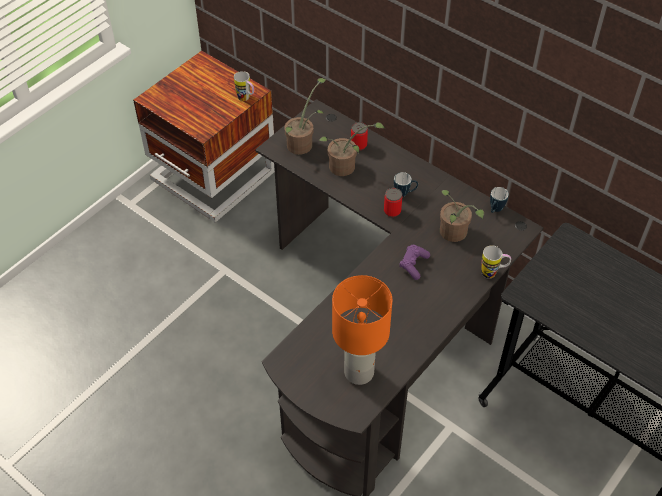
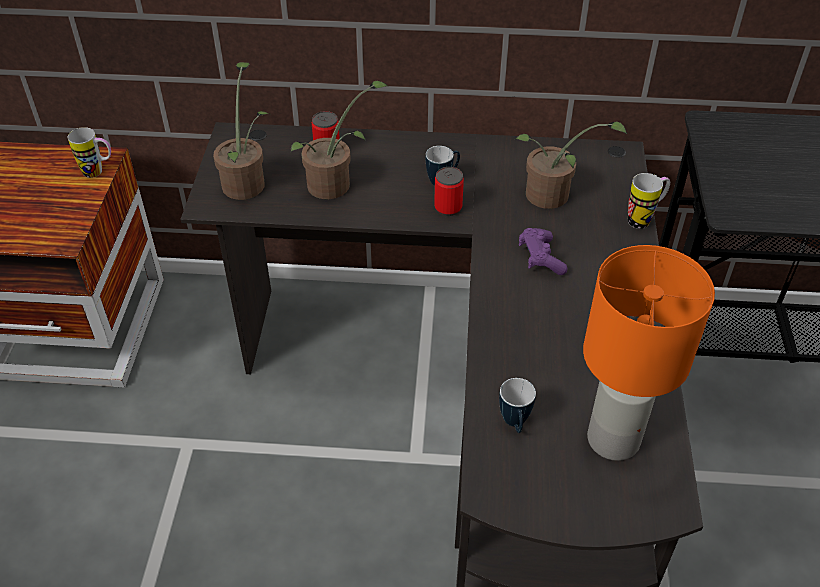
camera: 35 degrees left, 5 degrees down
(495, 210) = (570, 148): mug -> mug (515, 424)

